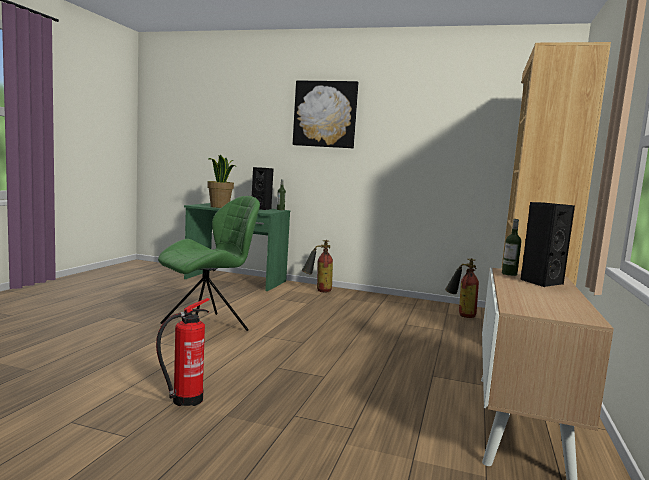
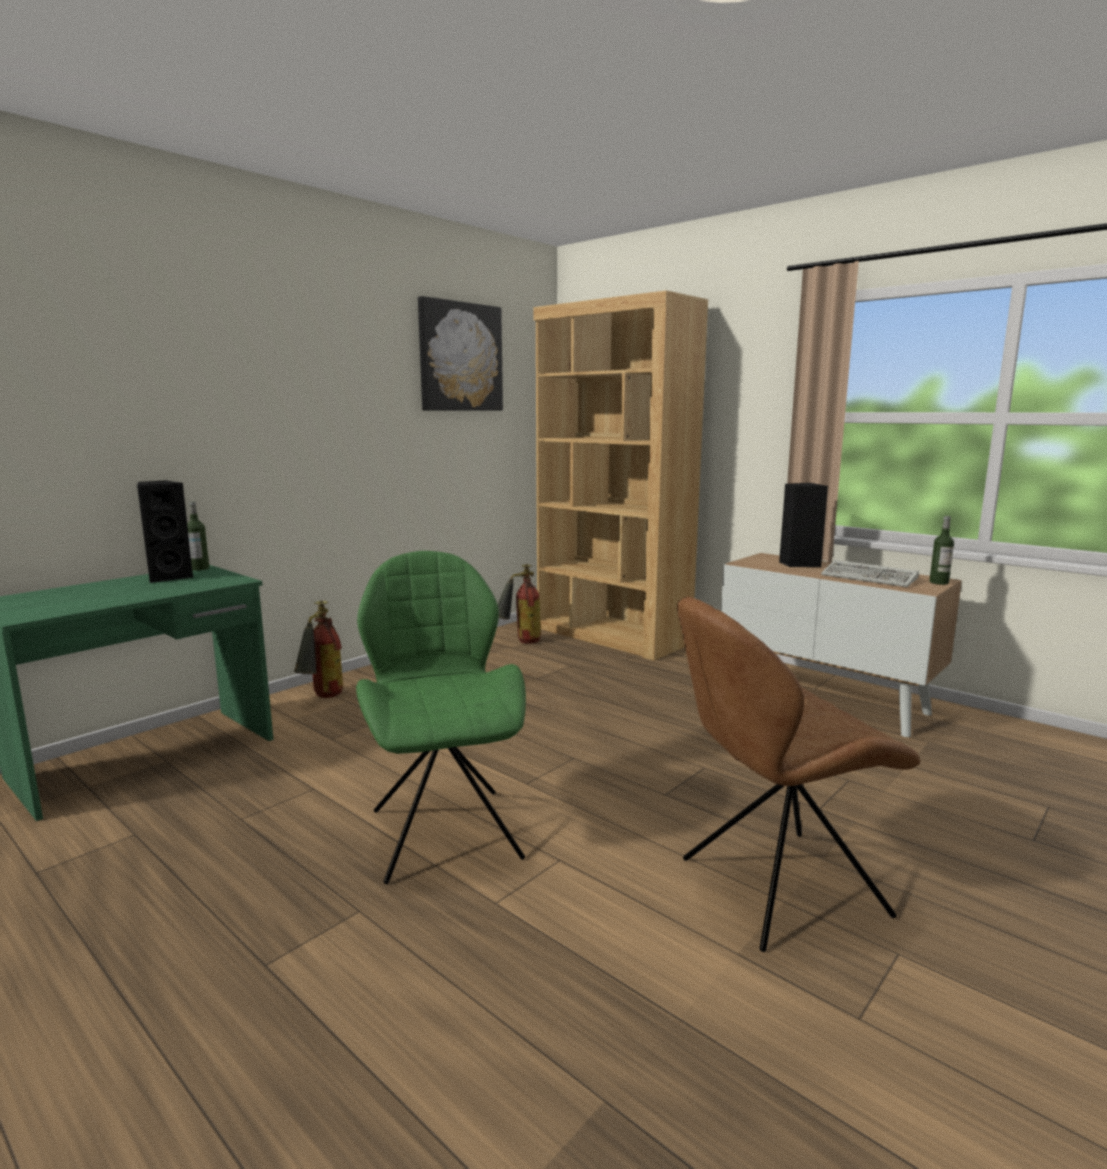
camera: 65 degrees left, 5 degrees up
(184, 400) = (775, 888): fire extinguisher -> brown chair
(220, 207) = (95, 601): potted plant -> none
(325, 114) = (245, 353): picture -> picture (460, 357)
(509, 274) = (762, 565): bottle -> bottle (939, 582)
(530, 297) = (871, 578): none -> keyboard

